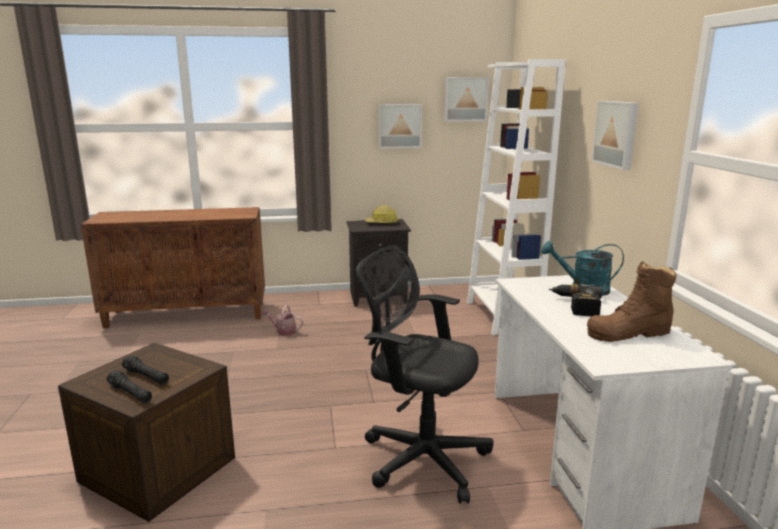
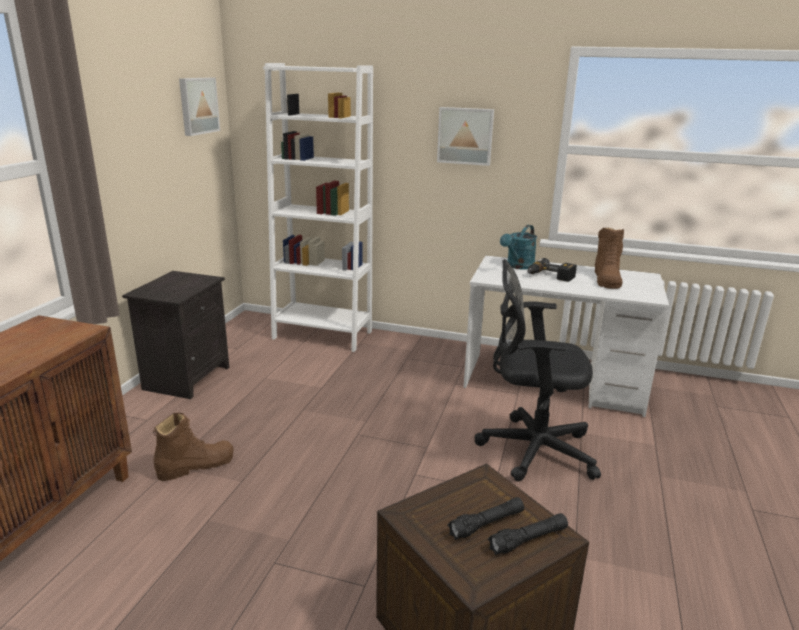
camera: 65 degrees left, 5 degrees up
(283, 331) = (196, 465): watering can -> brown boot
(382, 223) = (174, 282): hard hat -> none
(399, 126) = (148, 148): picture -> none
(420, 457) = (531, 449): black office chair -> black office chair turned 45 degrees clockwise

